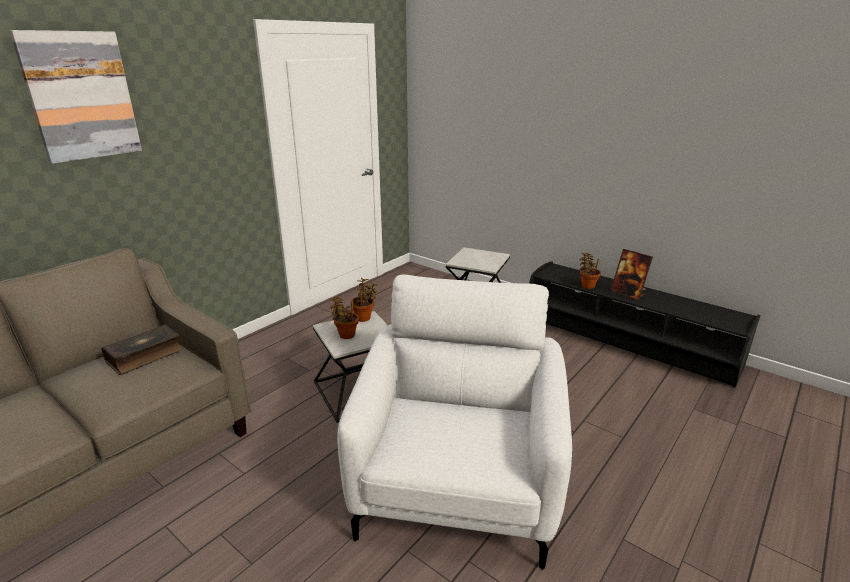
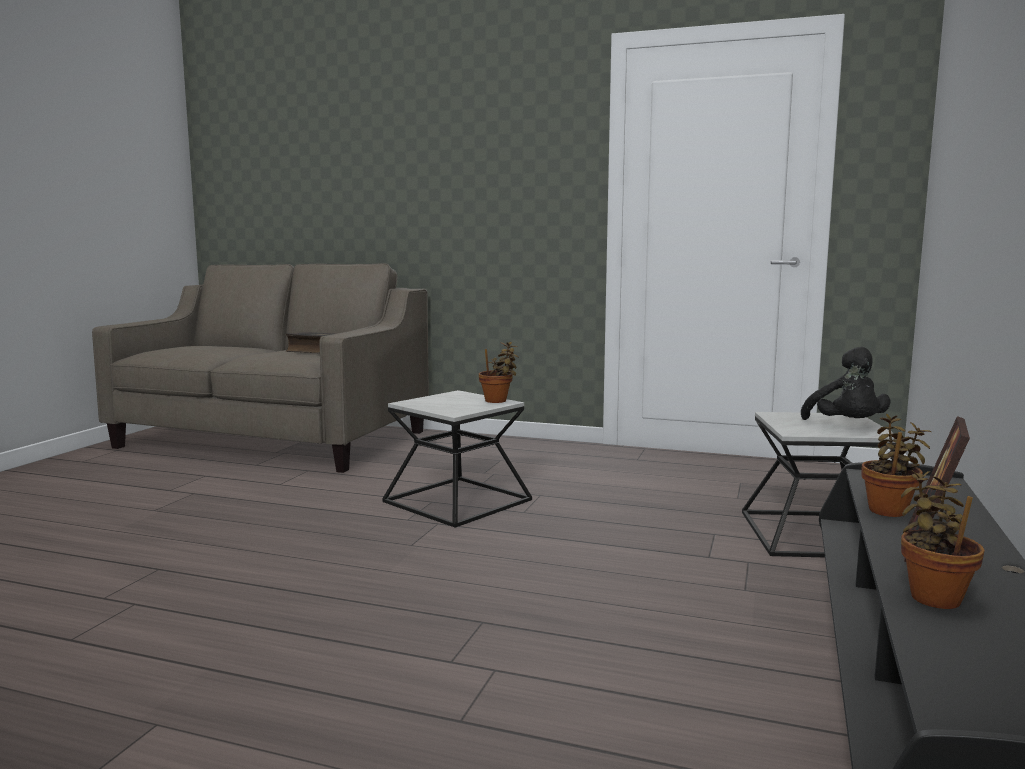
camera: 70 degrees right, 15 degrees down
(81, 96) = (412, 124): picture -> none
(345, 334) = (444, 400): potted plant -> potted plant (933, 596)
(457, 486) = (275, 580): white armchair -> none
(486, 256) = (847, 426): none -> black plush toy

